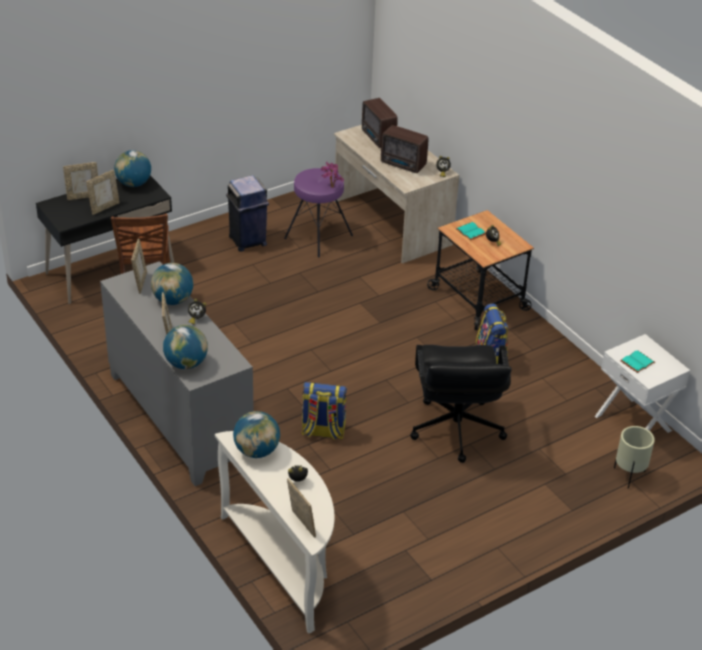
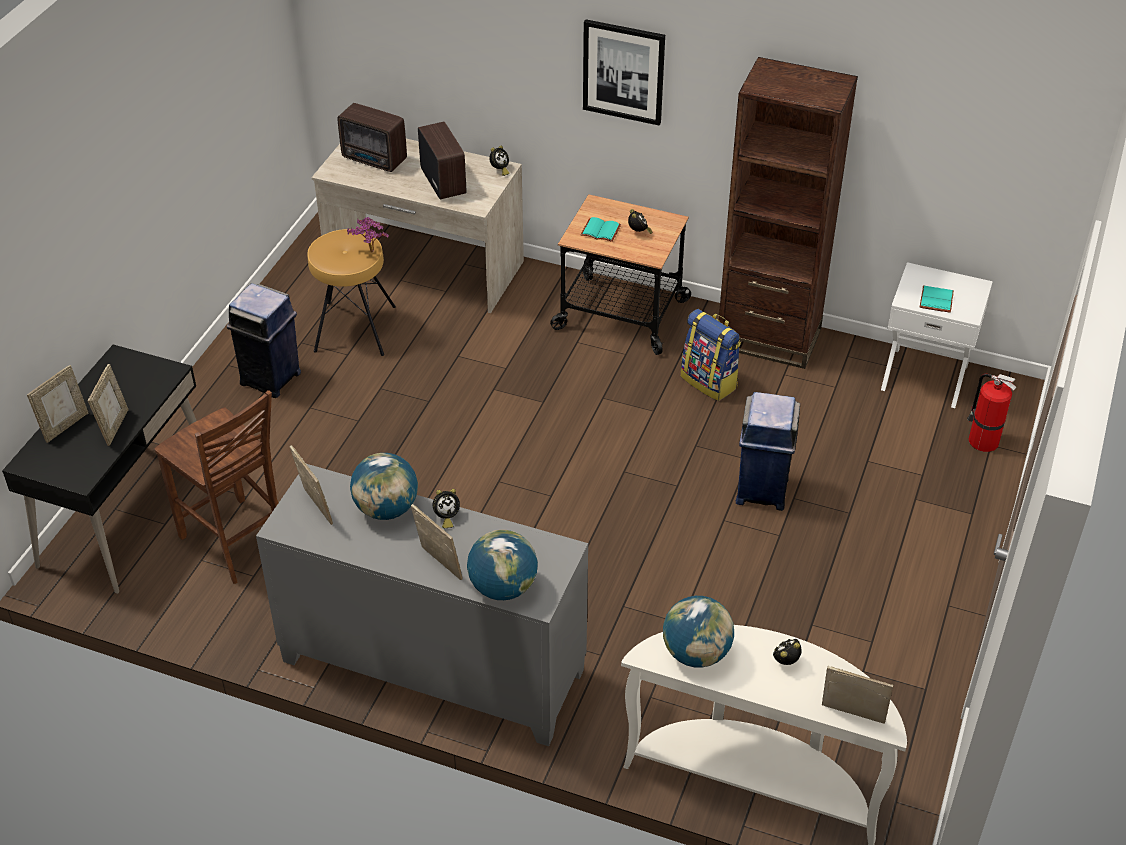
camera: 35 degrees left, 5 degrees up
(134, 184) = (118, 372): globe -> none
(318, 236) = (354, 328): purple stool -> brown stool
(323, 431) = (622, 579): backpack -> none
(403, 165) = (444, 181): radio -> radio turned 105 degrees counterclockwise
(455, 430) = (762, 489): black office chair -> blue trash can
(516, 131) = (623, 71): none -> picture
(555, 354) = (768, 338): none -> brown bookcase
(628, 476) = (982, 440): beige planter -> fire extinguisher

